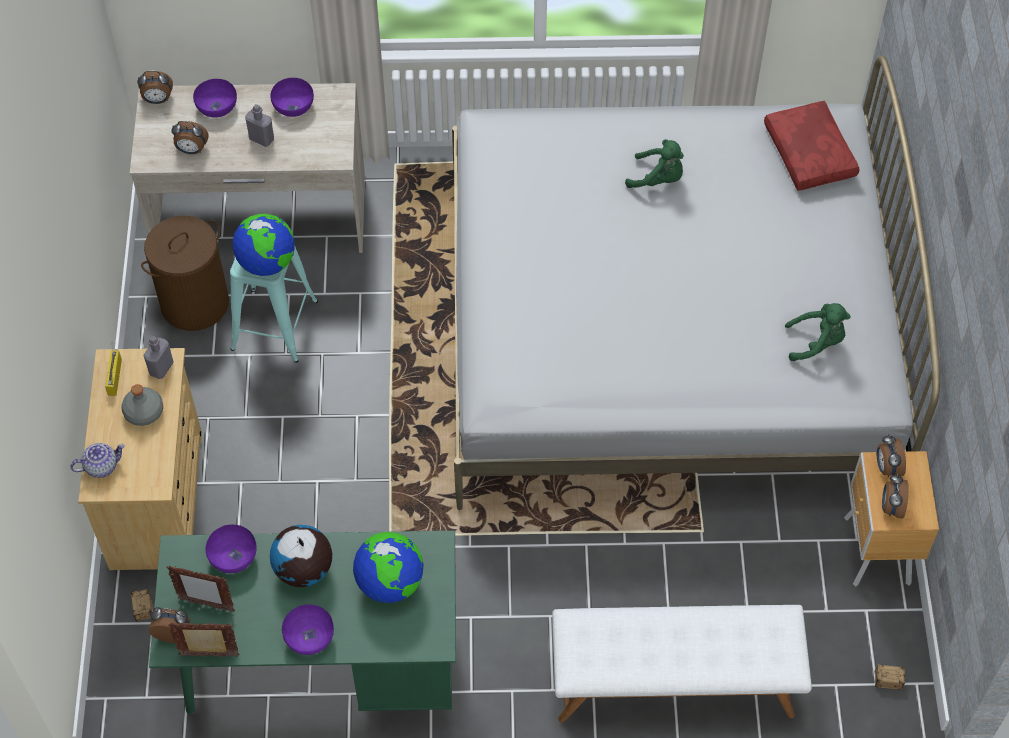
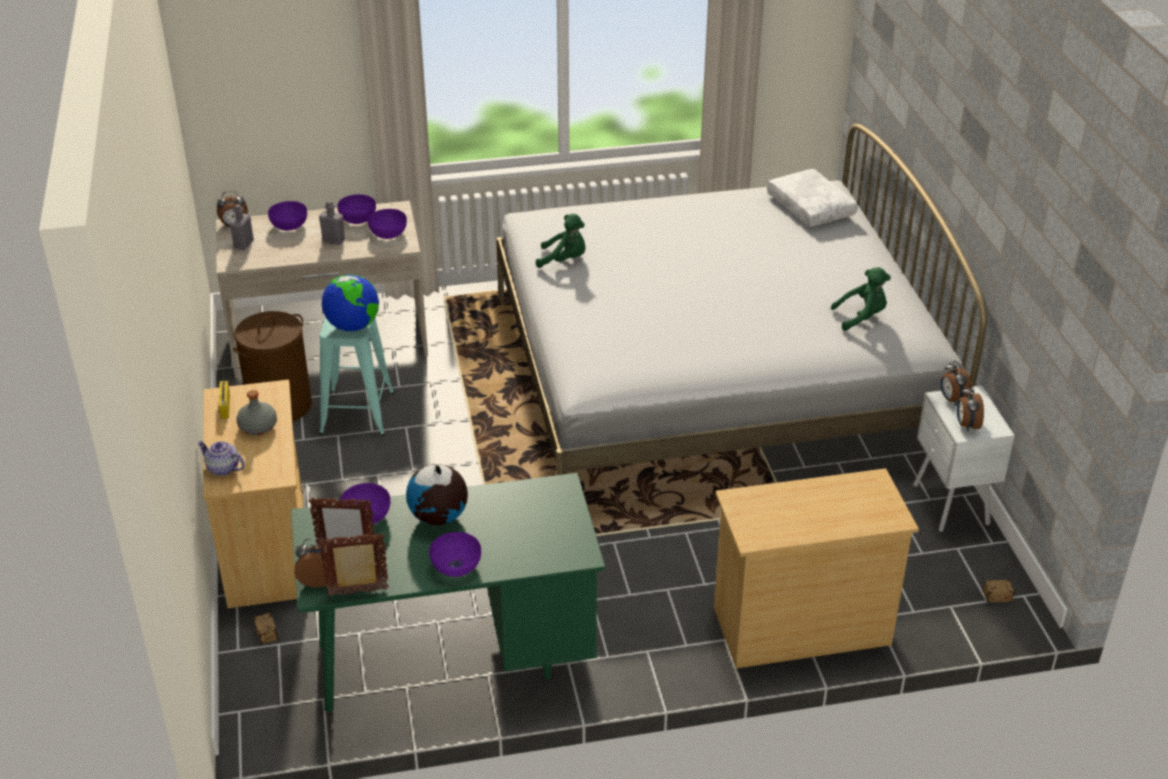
camera: 10 degrees left, 20 degrees down
(101, 466) = (222, 468): teapot -> teapot turned 120 degrees counterclockwise
(161, 368) = (269, 395): grey bottle -> grey bottle (244, 244)
(192, 150) = (271, 253): alarm clock -> none
(323, 135) = (388, 233): none -> purple bowl
(390, 583) = (525, 516): globe -> none
(658, 179) = (689, 233): green plush toy -> green plush toy (564, 260)
(673, 684) = (800, 626): white bench -> beige dresser
(811, 154) = (812, 207): red pillow -> white pillow
(875, 553) = (950, 506): brown nightstand -> white nightstand

